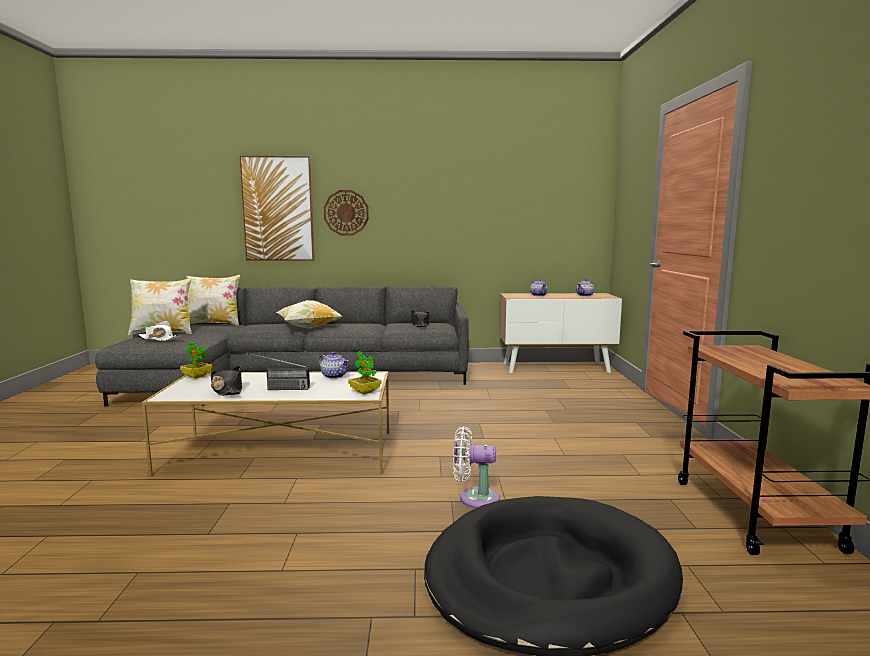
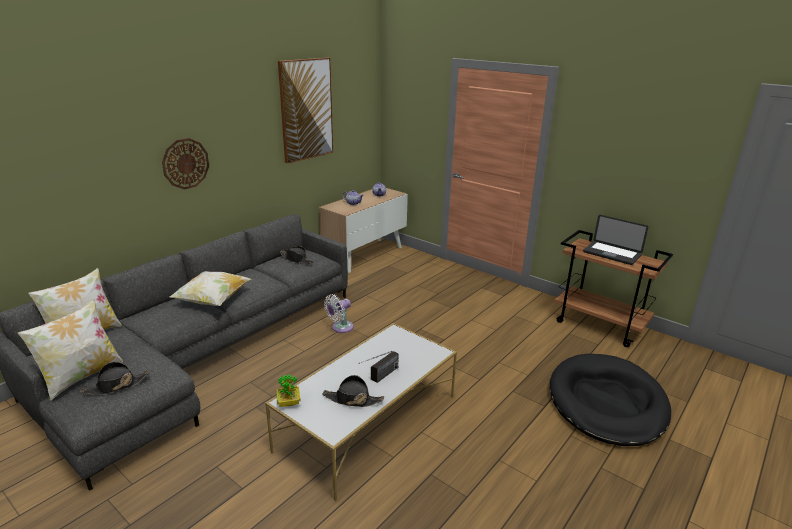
camera: 50 degrees left, 15 degrees up
(159, 339) = (116, 385): white hat -> black hat
(278, 209) = (109, 175): picture -> picture (306, 110)
(334, 376) = (377, 345): teapot -> none
(365, 392) = (432, 349): potted plant -> none
(474, 498) = (517, 382): white fan -> white fan (340, 328)
(771, 362) = (611, 254): none -> laptop

